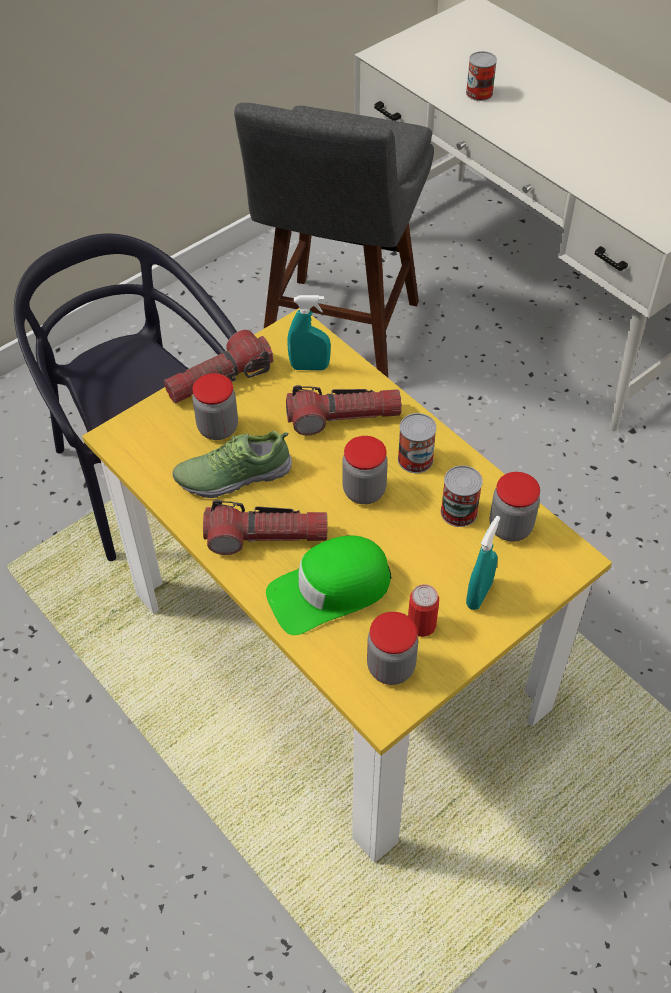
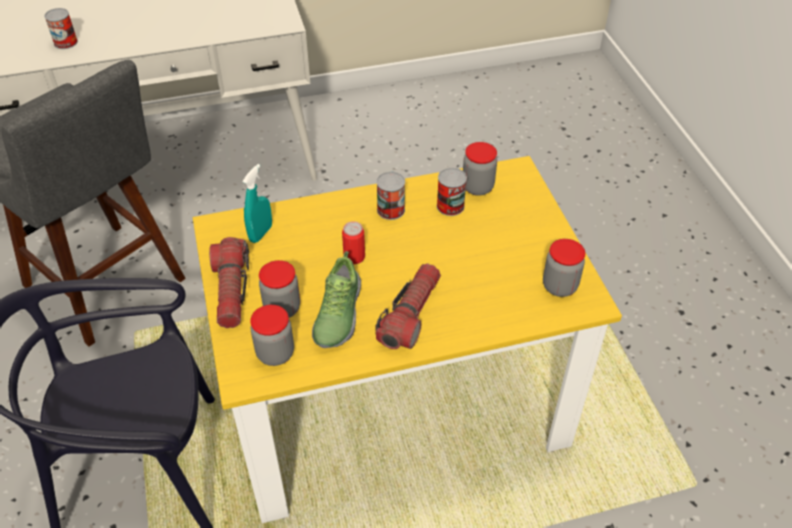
camera: 65 degrees left, 5 degrees down
(330, 590) = (479, 295): green cap -> none
(343, 417) = (325, 232): flashlight -> none
(364, 491) = (402, 246): jar -> jar (275, 353)
(421, 625) = (533, 258): can -> can (354, 257)
(479, 594) = (523, 222): turquoise spray bottle -> none

